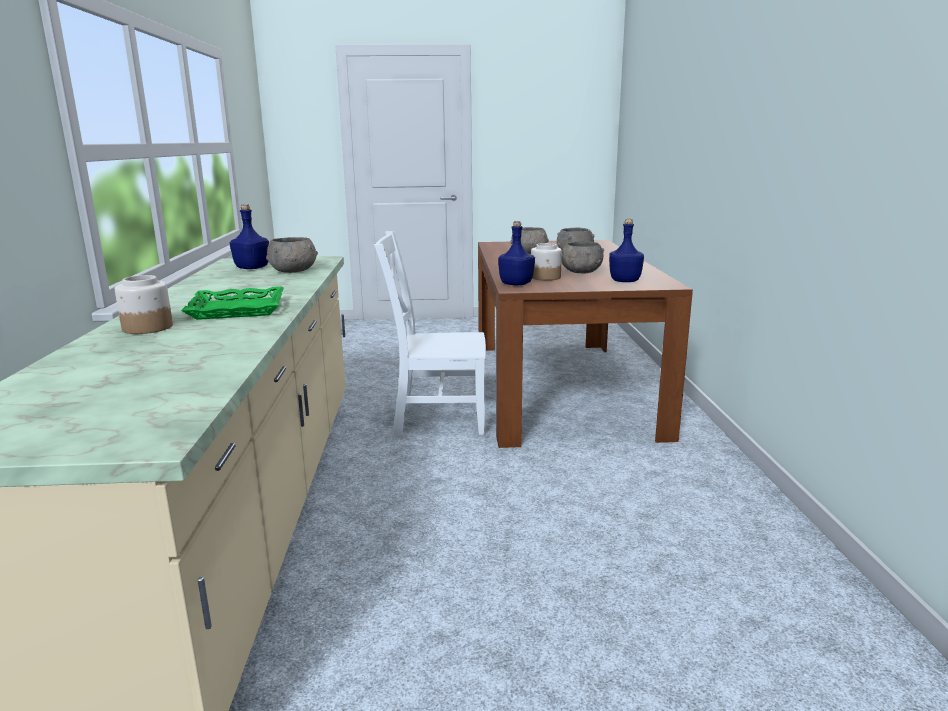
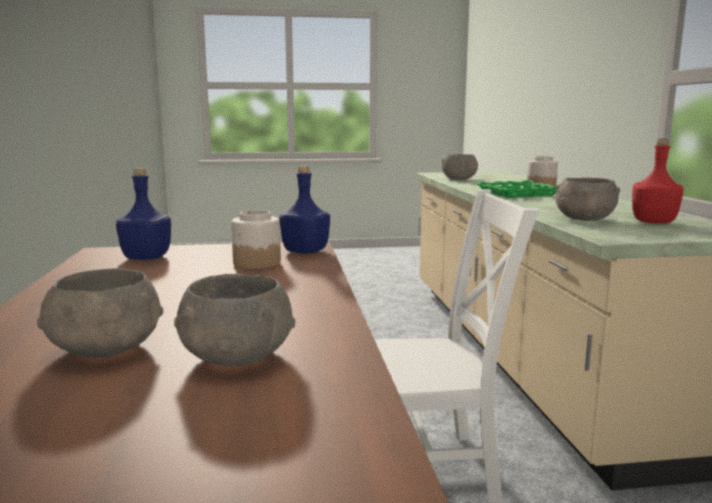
camera: 175 degrees right, 5 degrees down
(251, 268) = (654, 222): blue bottle -> red bottle
(580, 272) = (187, 275): grey bowl -> grey bowl (459, 179)

